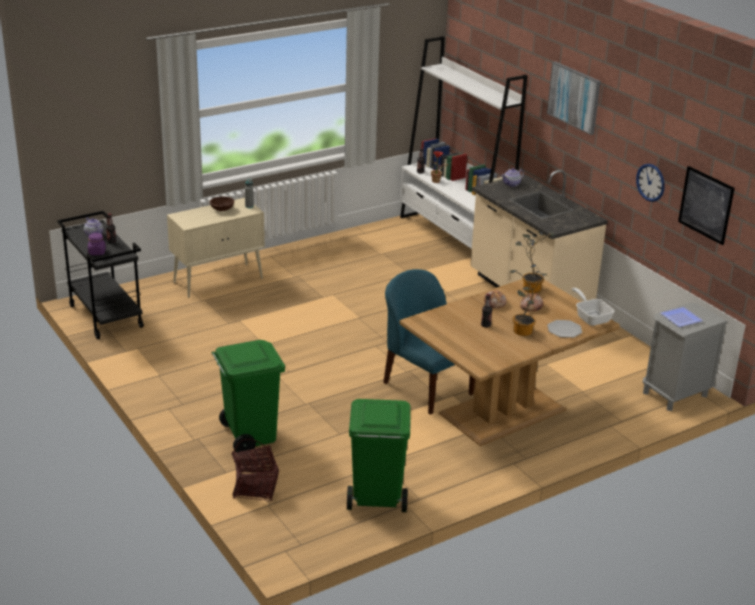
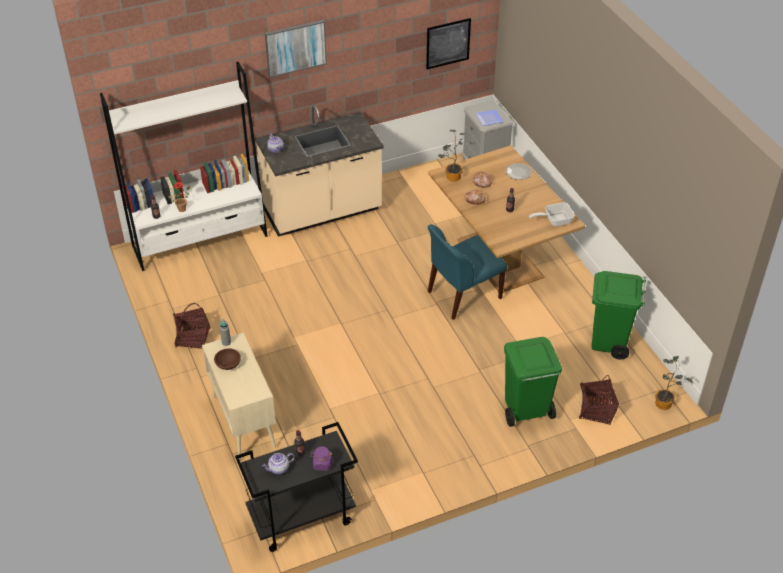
camera: 80 degrees left, 15 degrees up
(319, 248) = (193, 338): none -> basket
(522, 332) = (522, 193): potted plant -> potted plant (666, 404)
(591, 317) = (501, 156): frying pan -> frying pan (554, 220)
(650, 182) = (393, 60): wall clock -> none

